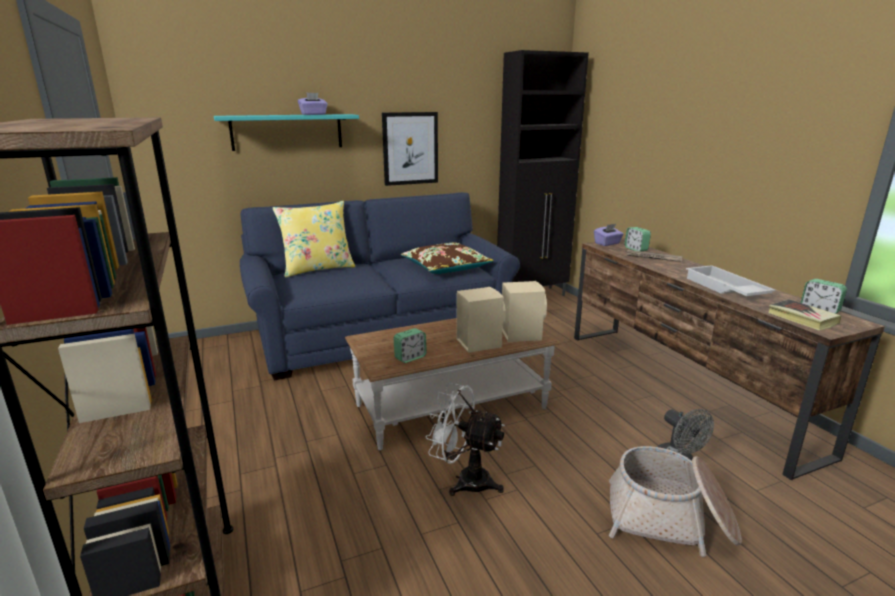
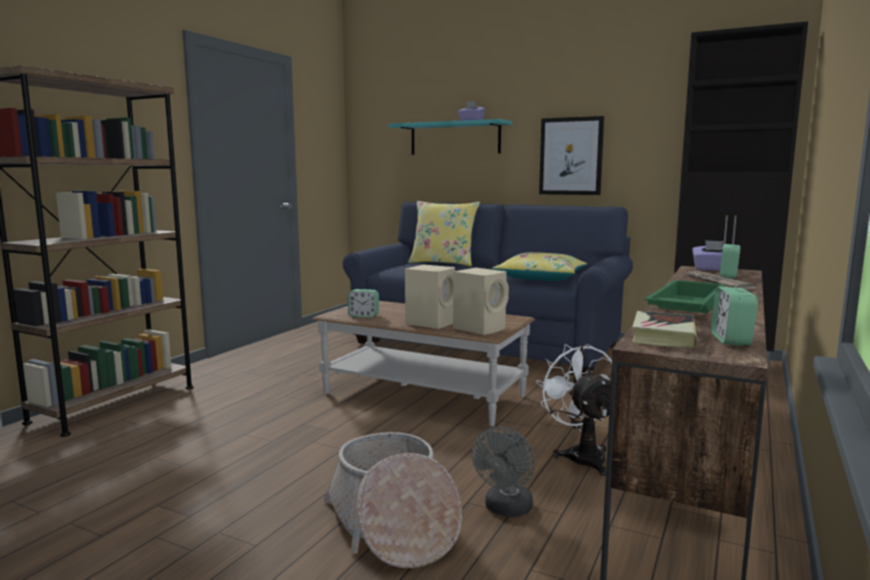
camera: 50 degrees right, 10 degrees down
(445, 268) = (540, 278): brown pillow -> yellow pillow
(465, 480) = (328, 428): white fan -> white fan (581, 455)
(724, 288) = (684, 307): white tray -> green tray

